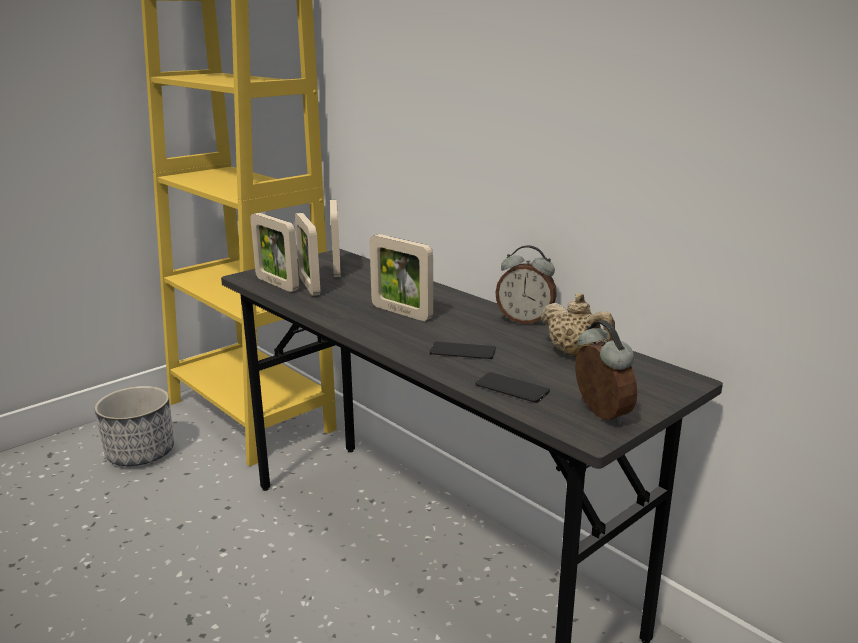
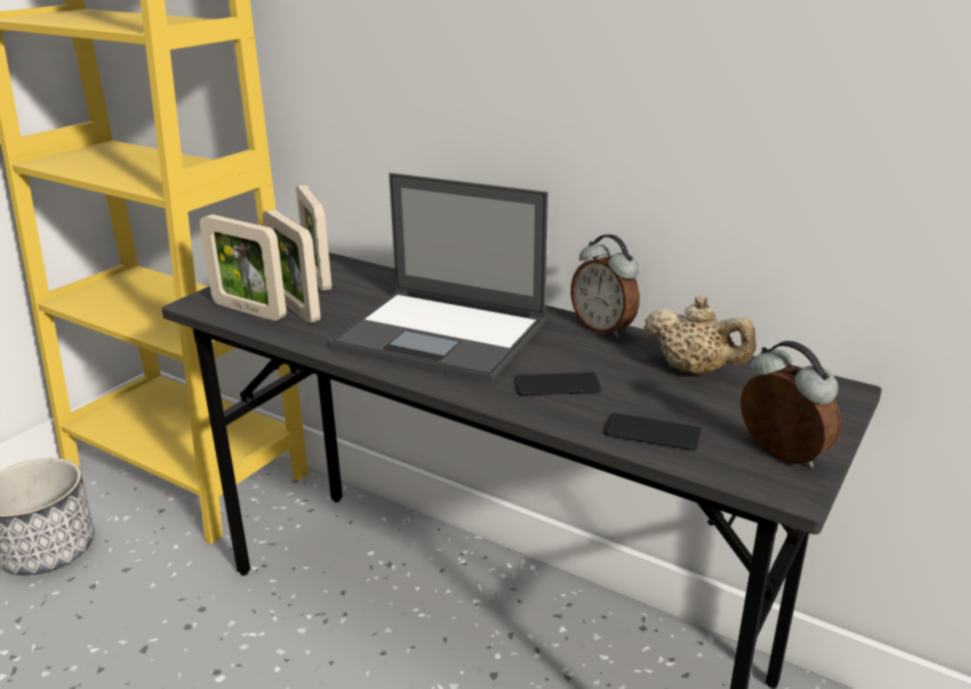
camera: 15 degrees left, 5 degrees up
(401, 312) = (443, 335): picture frame -> laptop
(525, 320) = (604, 328): alarm clock -> alarm clock turned 45 degrees clockwise

